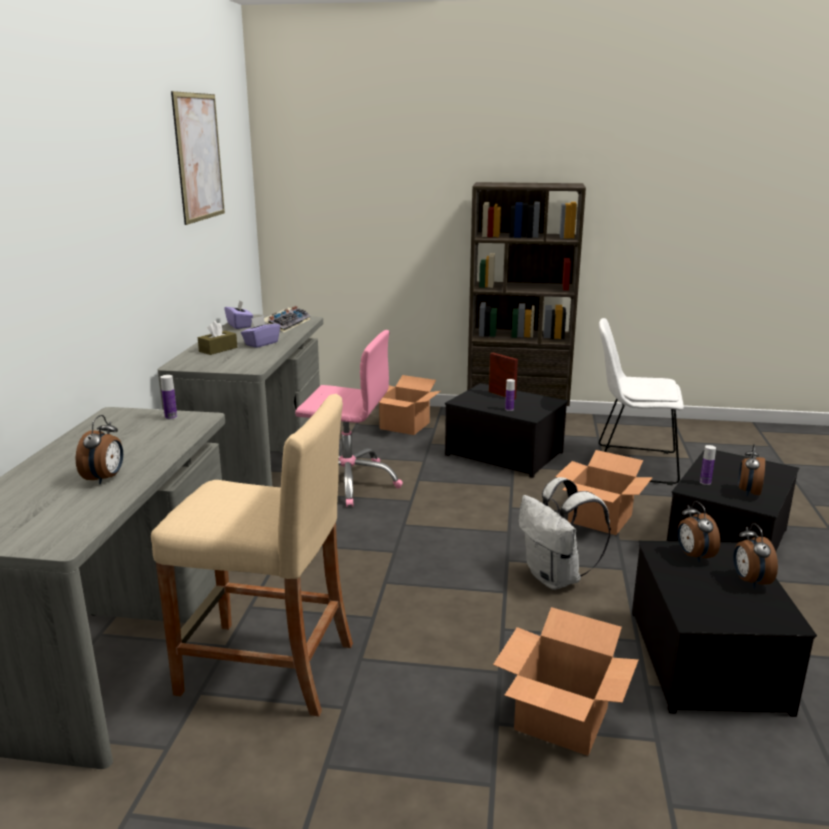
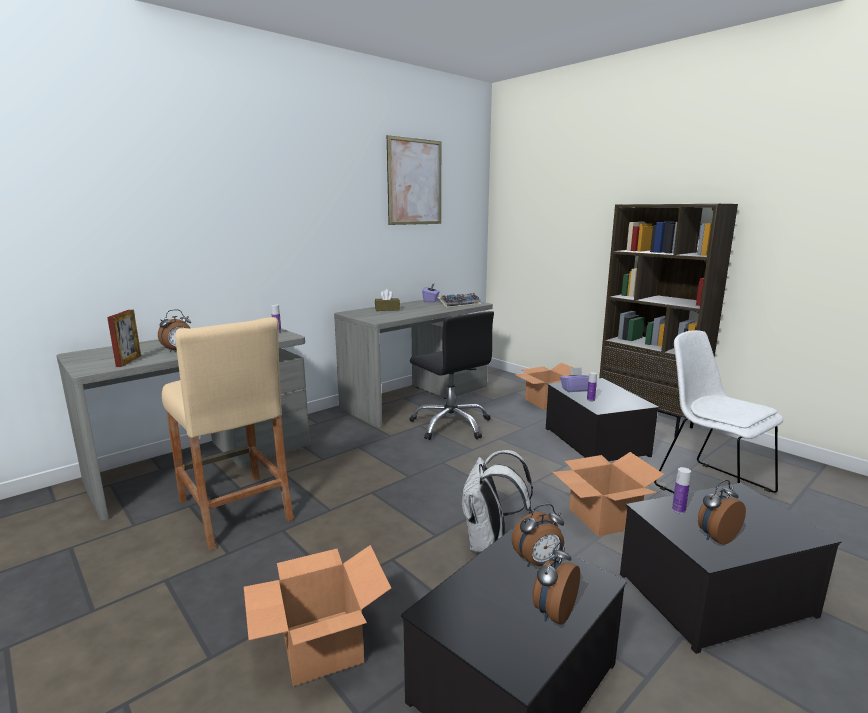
camera: 40 degrees right, 5 degrees down
(261, 343) = (417, 310): purple tissue box -> purple tissue box (575, 389)
(348, 482) = (451, 425): pink office chair -> black office chair
(502, 395) = (604, 389): picture frame -> picture frame (129, 361)
(693, 556) = (538, 562): alarm clock -> alarm clock turned 135 degrees counterclockwise

